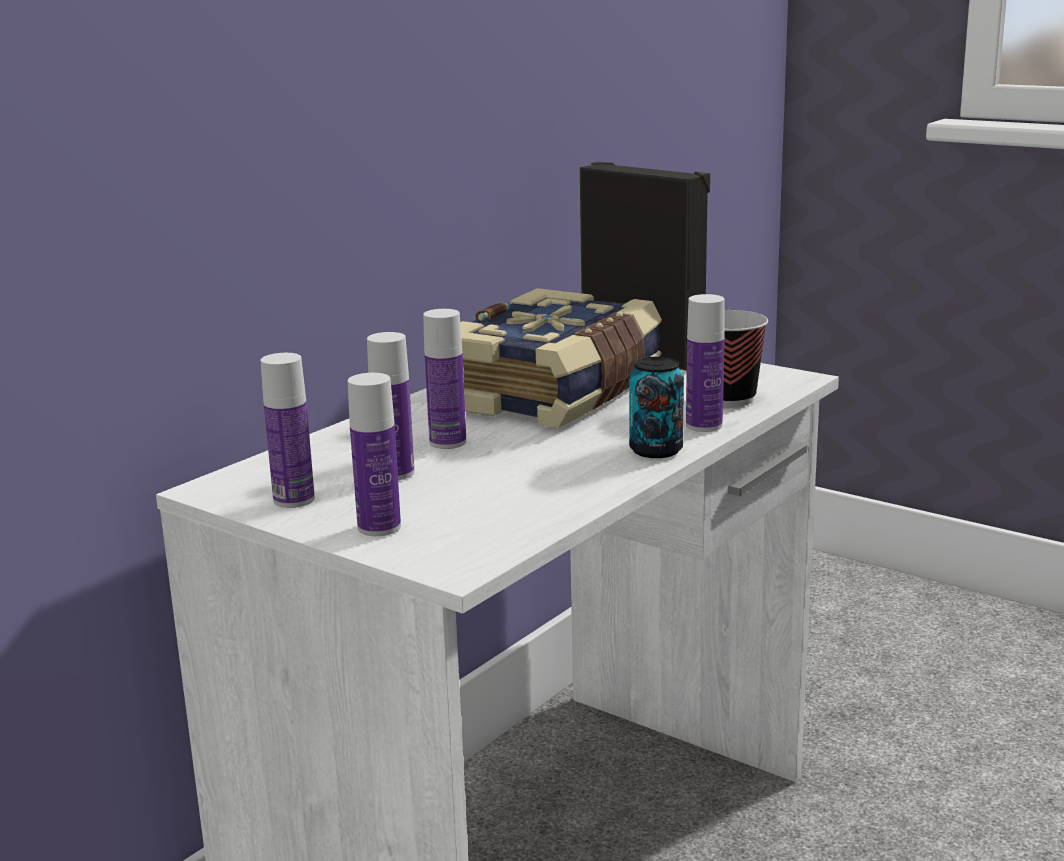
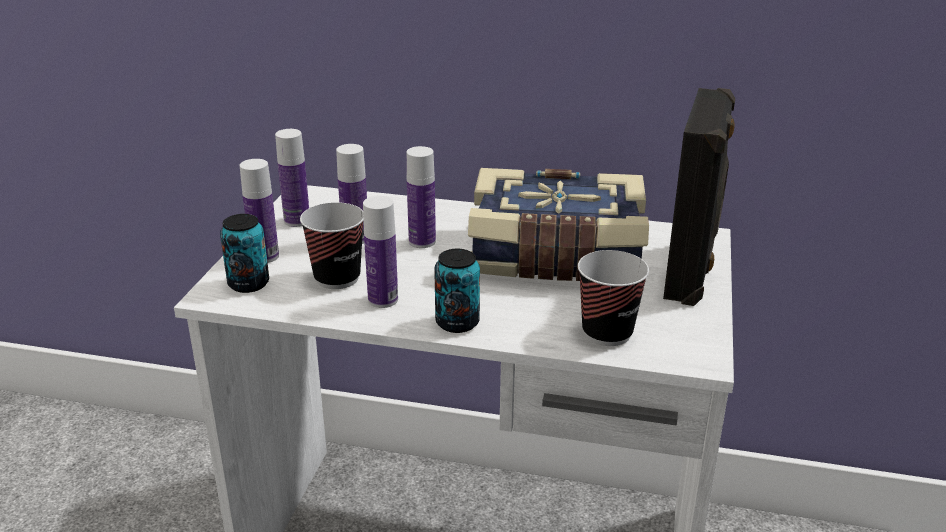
camera: 65 degrees right, 10 degrees up
(449, 543) = (248, 284): none -> can
(491, 493) = (337, 278): none -> cup
(704, 426) = (529, 333): bottle -> bottle (383, 300)

